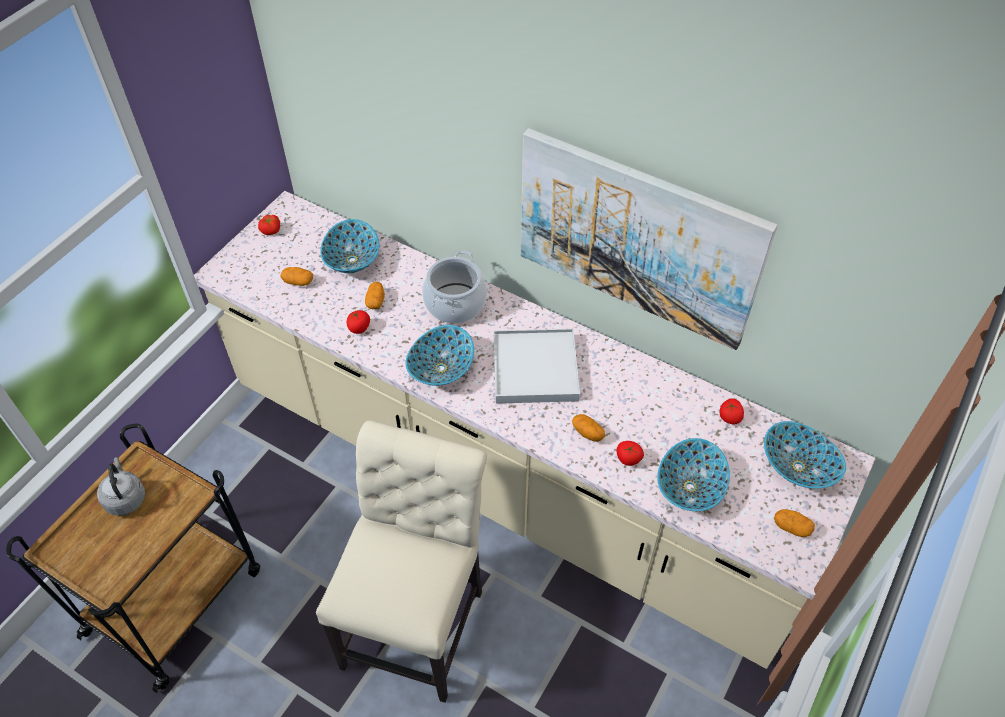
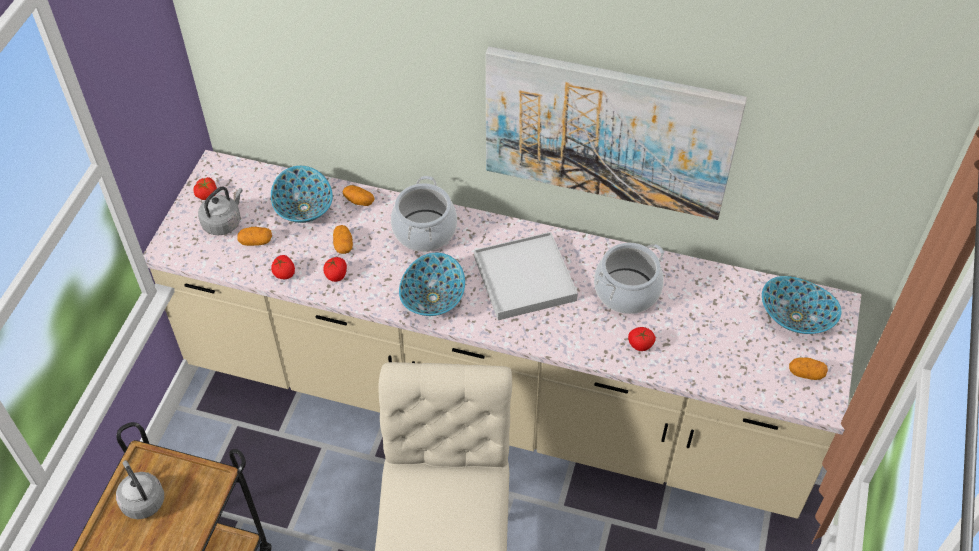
camera: 15 degrees left, 0 degrees up
(276, 258) = (223, 222): none -> grey kettle
(588, 433) = (595, 329): potato -> potato (359, 201)
(631, 402) = (626, 291): none -> cooking pot
(690, 487) = (705, 358): bowl -> none
(729, 417) = (721, 285): tomato -> tomato (284, 273)

